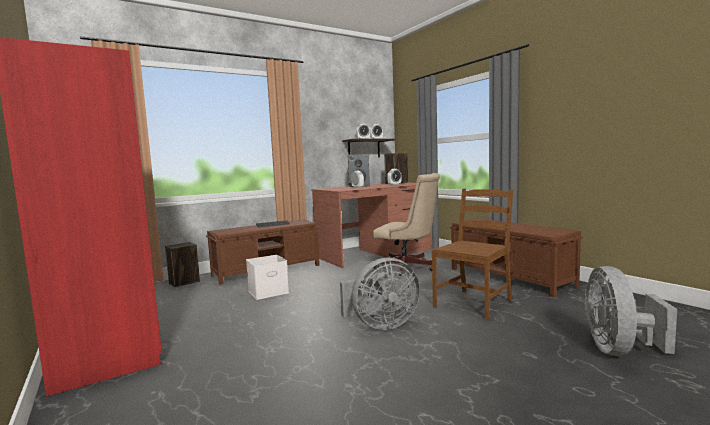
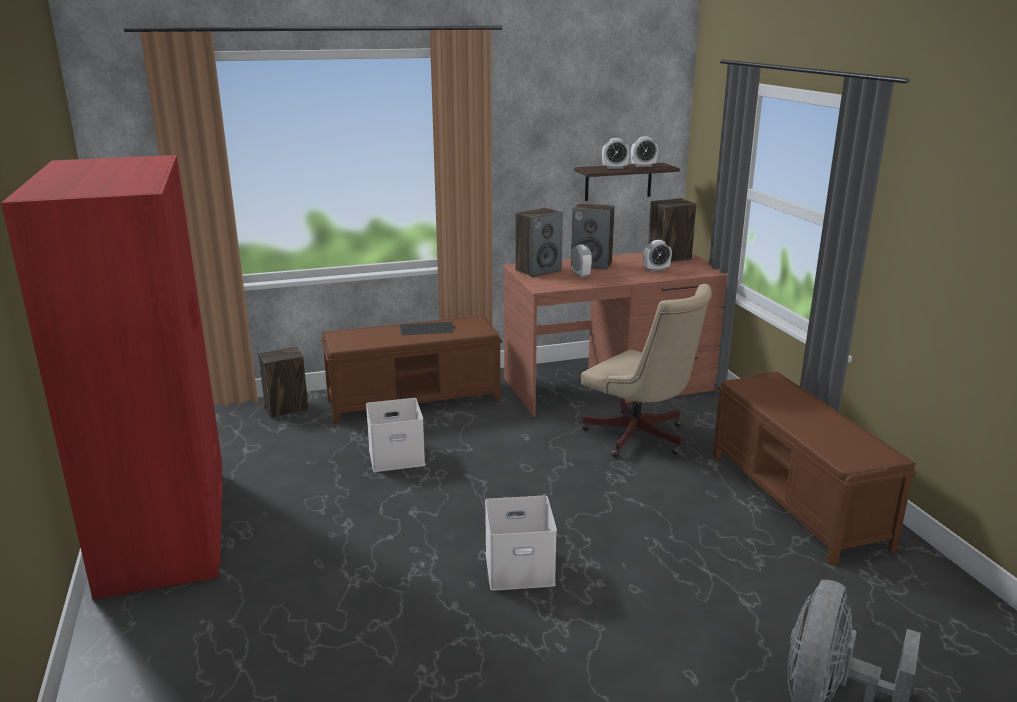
camera: 15 degrees right, 15 degrees up
(333, 188) = (538, 270): none -> speaker
(380, 325) = (520, 567): grey fan -> white storage box
(473, 303) = (687, 552): brown chair -> none

